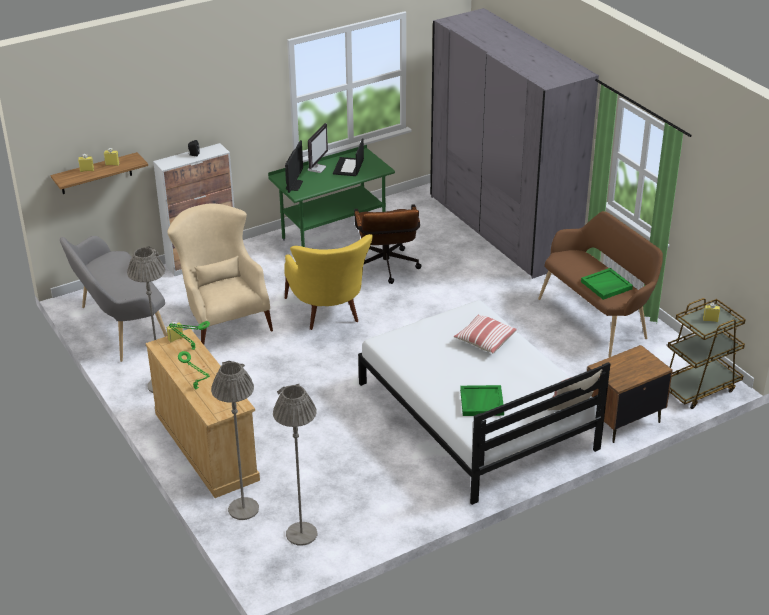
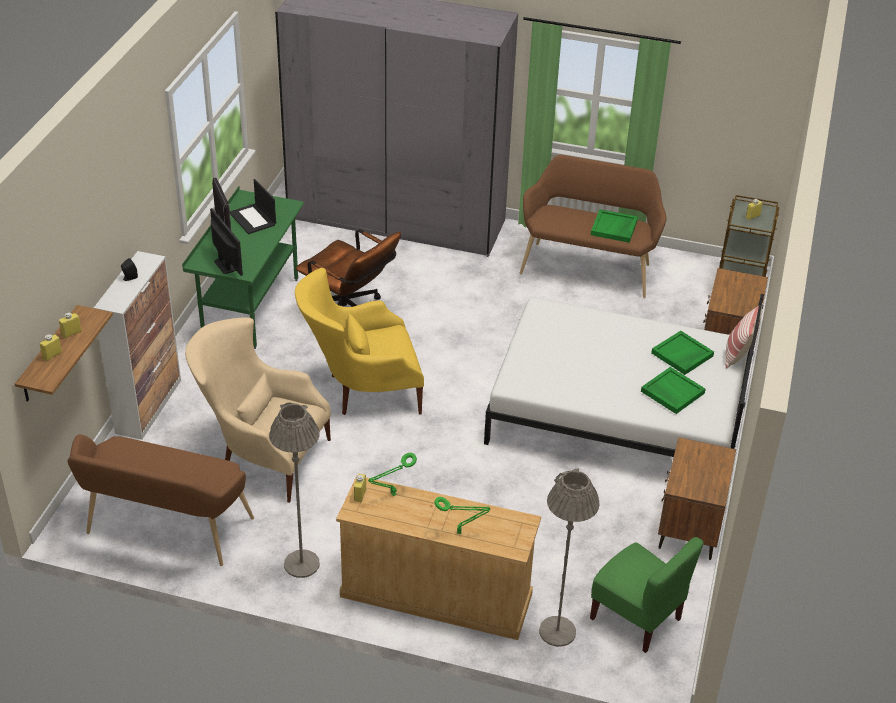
camera: 45 degrees left, 5 degrees up
(120, 327) = (164, 530): grey bench -> brown bench
(301, 534) = (637, 618): grey floor lamp -> green chair
(329, 314) = (361, 391): yellow armchair -> yellow armchair turned 135 degrees clockwise
(416, 508) = (689, 528): none -> brown nightstand
(484, 340) = (592, 333): pillow -> none
(528, 385) = (682, 355): none -> green tray

